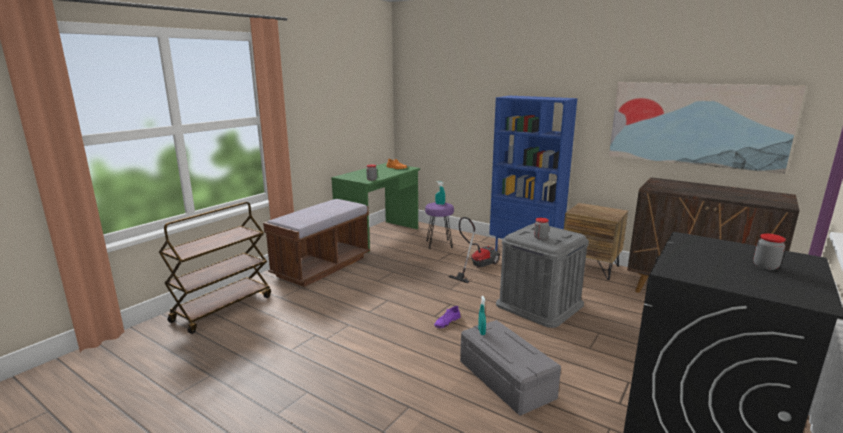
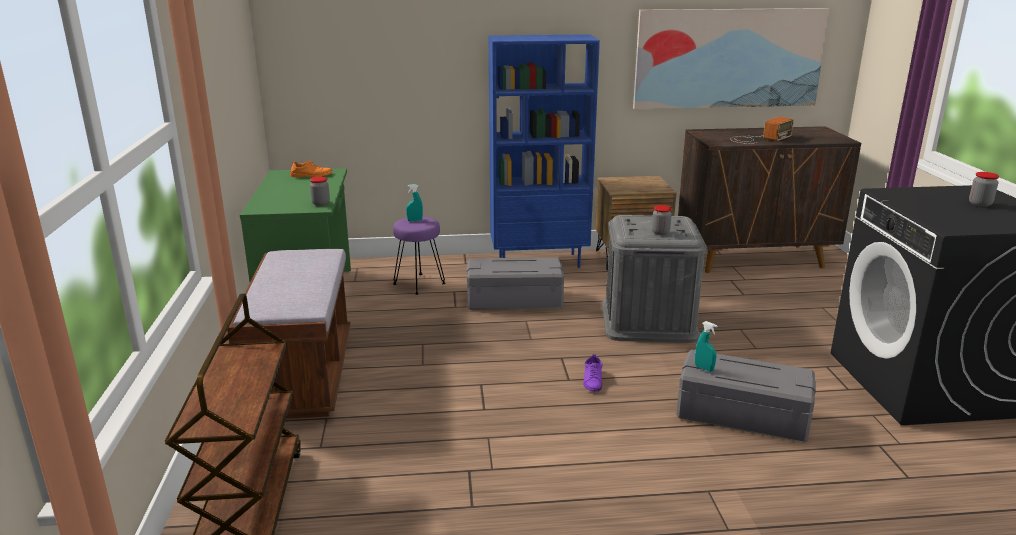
camera: 40 degrees left, 5 degrees up
(476, 266) = (515, 299): vacuum cleaner -> grey storage box
(697, 191) = (758, 138): none -> radio

